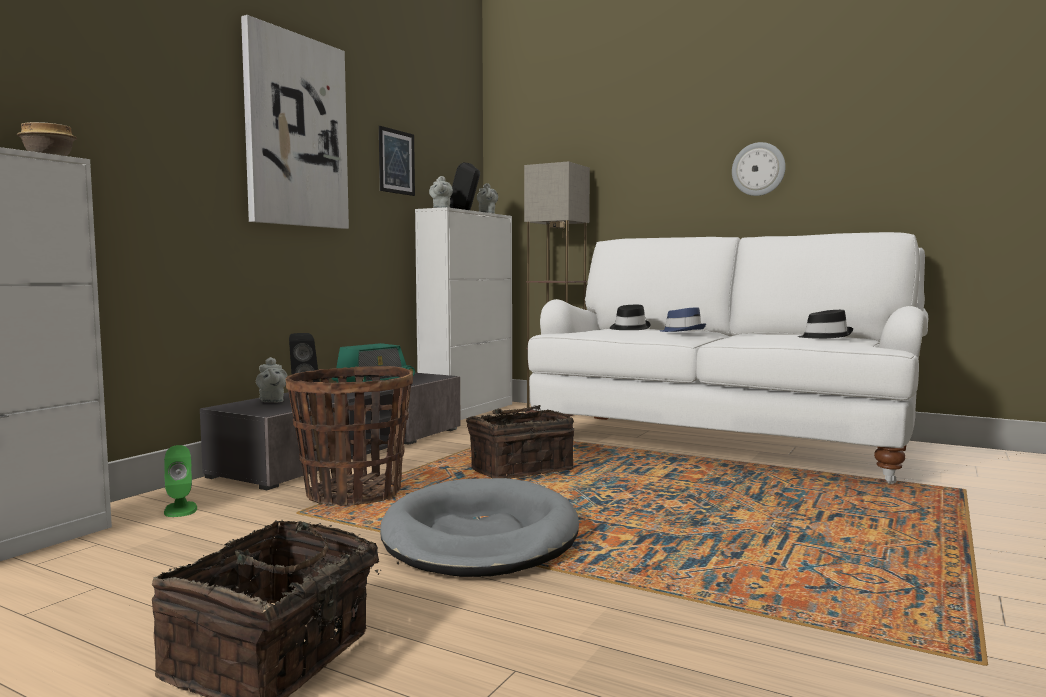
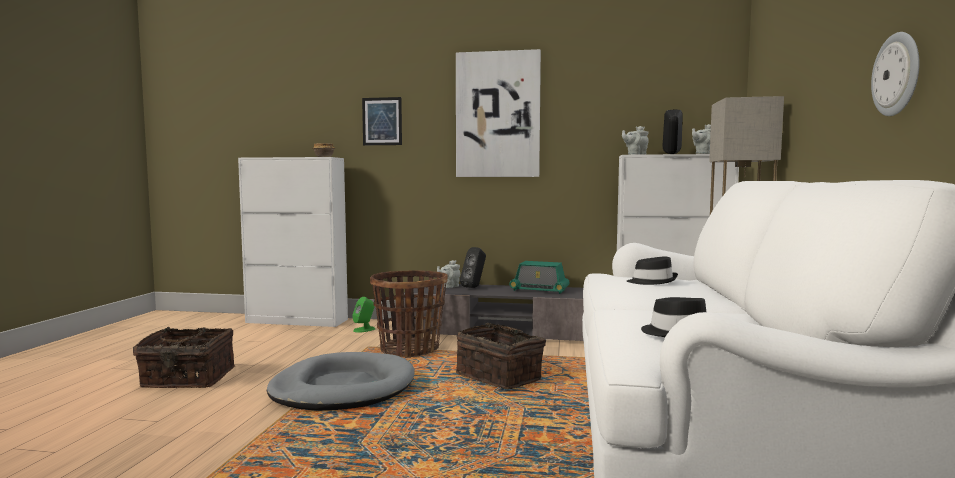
camera: 70 degrees right, 0 degrees up
(396, 162) = (604, 119): picture -> picture (382, 121)
(682, 331) = (659, 293): blue hat -> none

